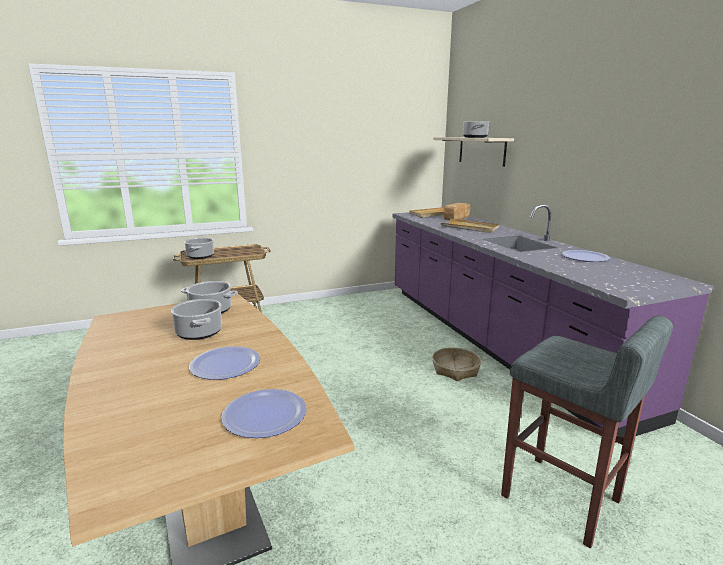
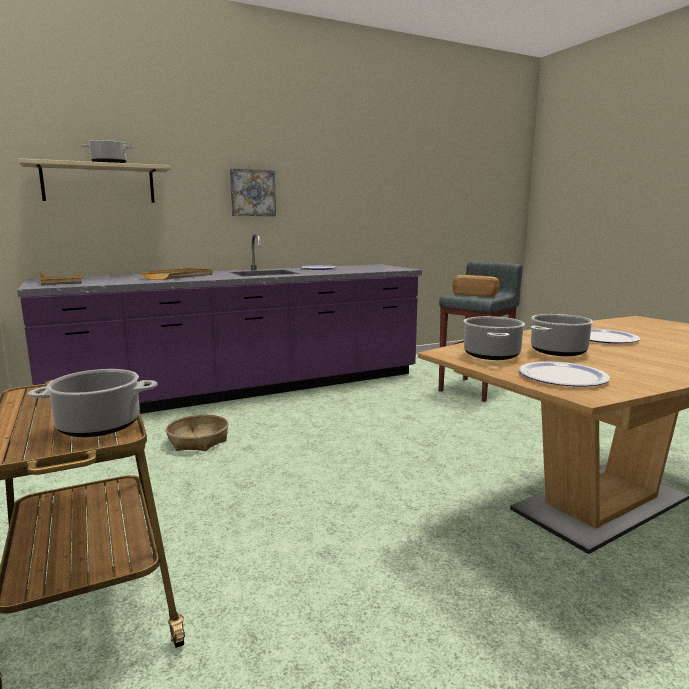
camera: 95 degrees left, 5 degrees down
(264, 414) = (645, 326): plate -> plate (562, 376)
(455, 370) = (312, 406): basket -> basket (198, 441)
(457, 218) = (111, 277): bread -> bread (475, 294)
(570, 161) = (252, 193): none -> picture

